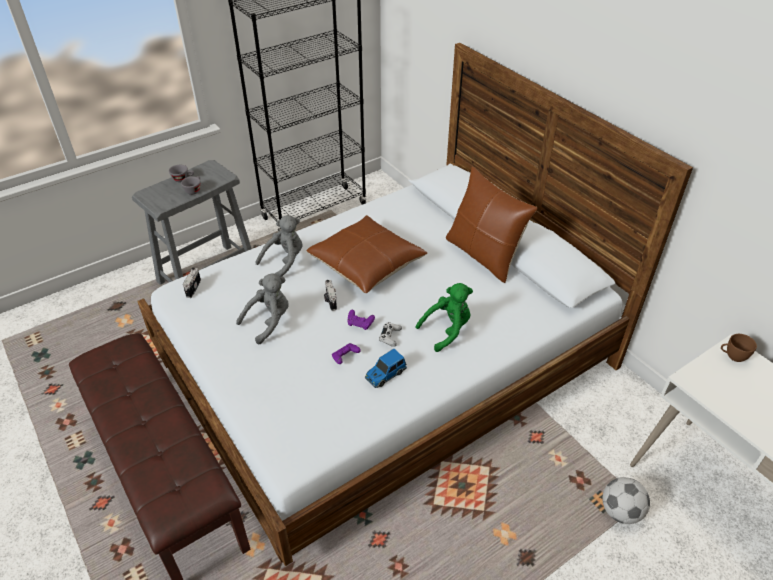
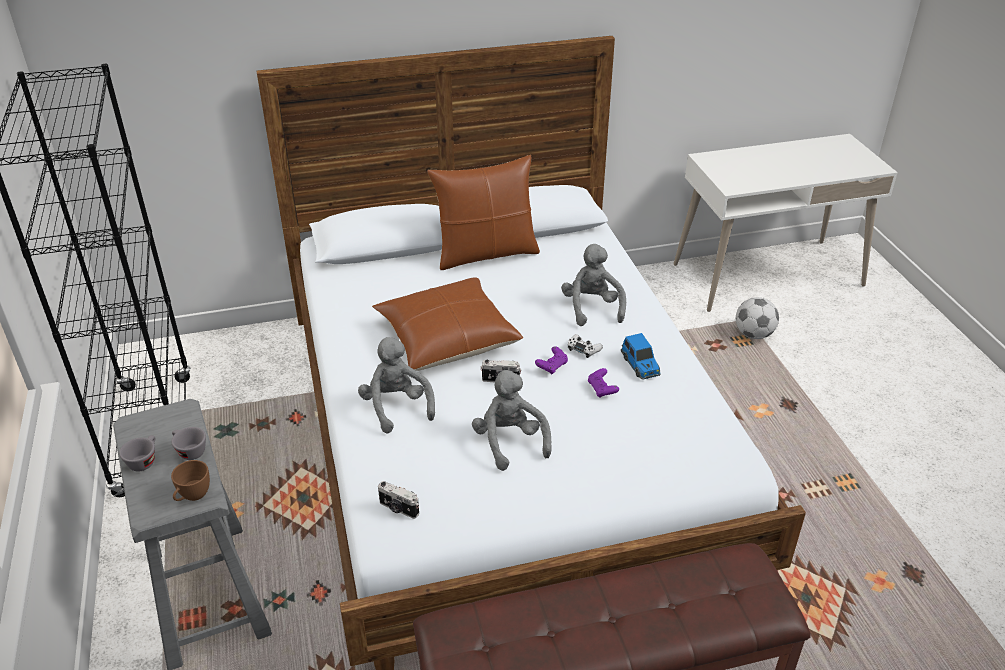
camera: 70 degrees left, 5 degrees down
(447, 330) = (592, 308): green plush toy -> grey plush toy
(732, 356) = (713, 162): brown cup -> brown cup (192, 496)

